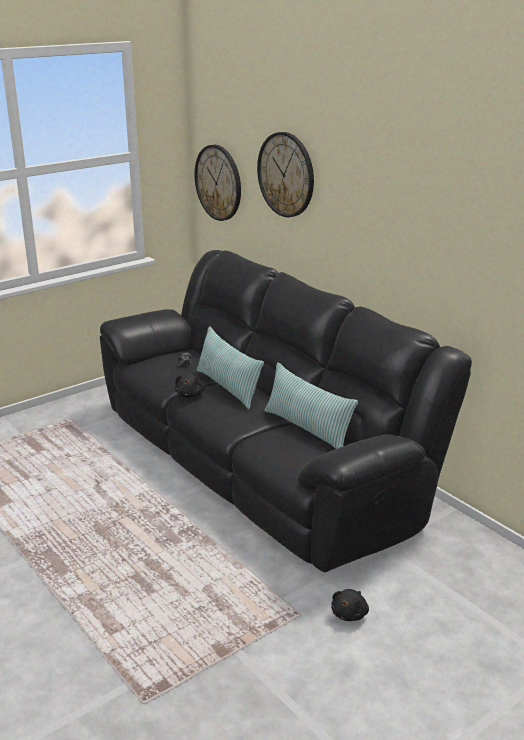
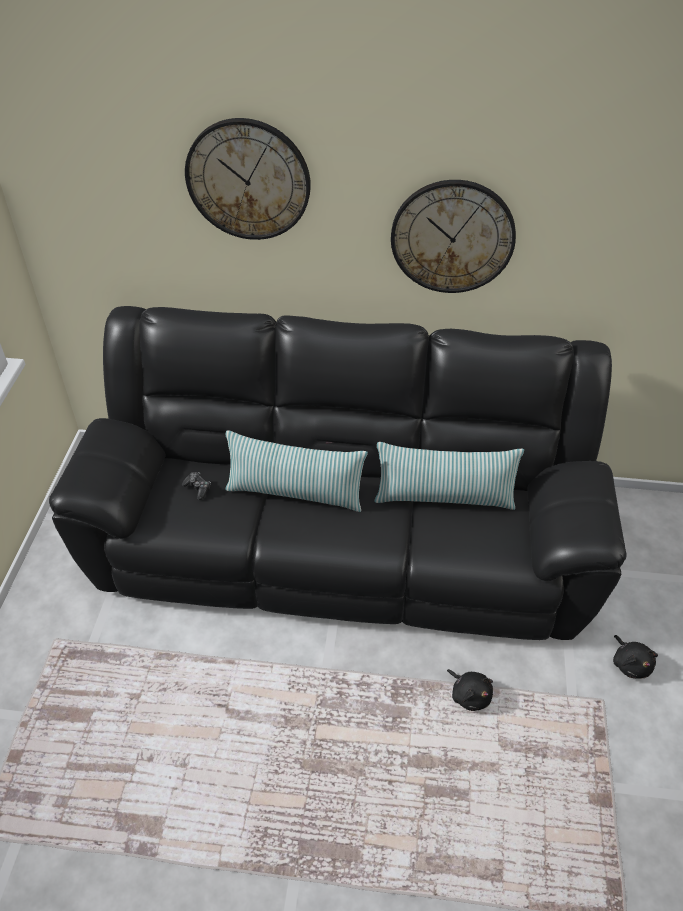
camera: 45 degrees left, 20 degrees up
(190, 395) = (272, 533): black plush toy -> black plush toy (469, 695)
(218, 182) = (86, 210): wall clock -> wall clock (452, 237)

